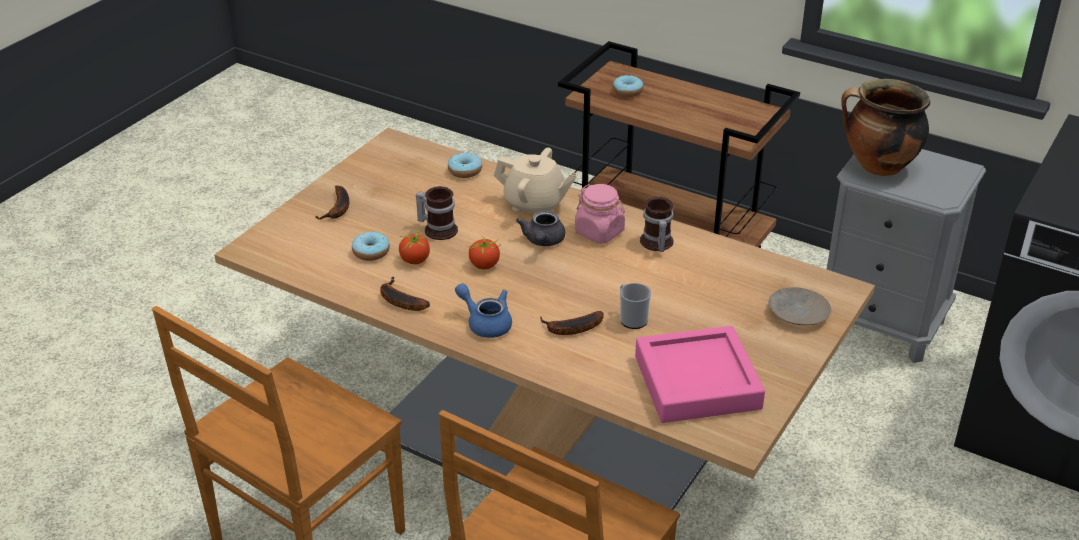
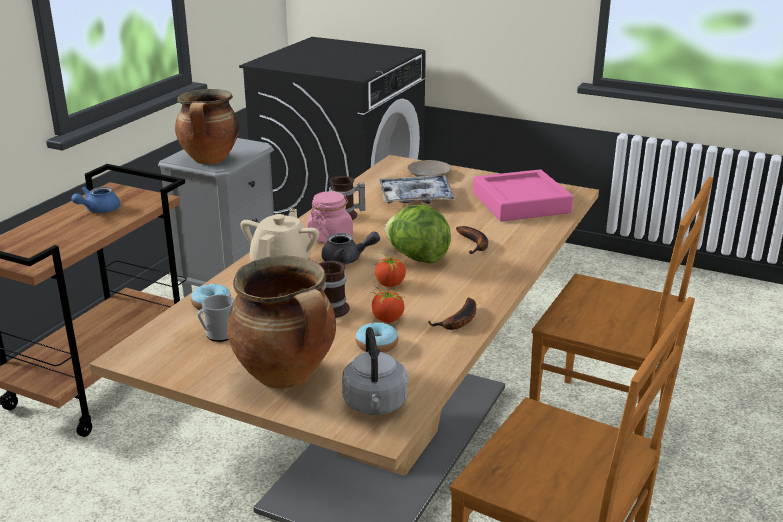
camera: 95 degrees left, 10 degrees down
(282, 248) = (375, 405): none -> grey kettle
(338, 209) = (287, 376): banana -> cooking pot
(485, 323) = (479, 278): blue teapot -> blue teapot (98, 210)
(541, 285) = (417, 257): none -> lettuce
(627, 91) = (38, 245): donut -> none
(631, 318) = (453, 223): mug -> mug (218, 335)
(713, 296) = (416, 198): none -> tray

